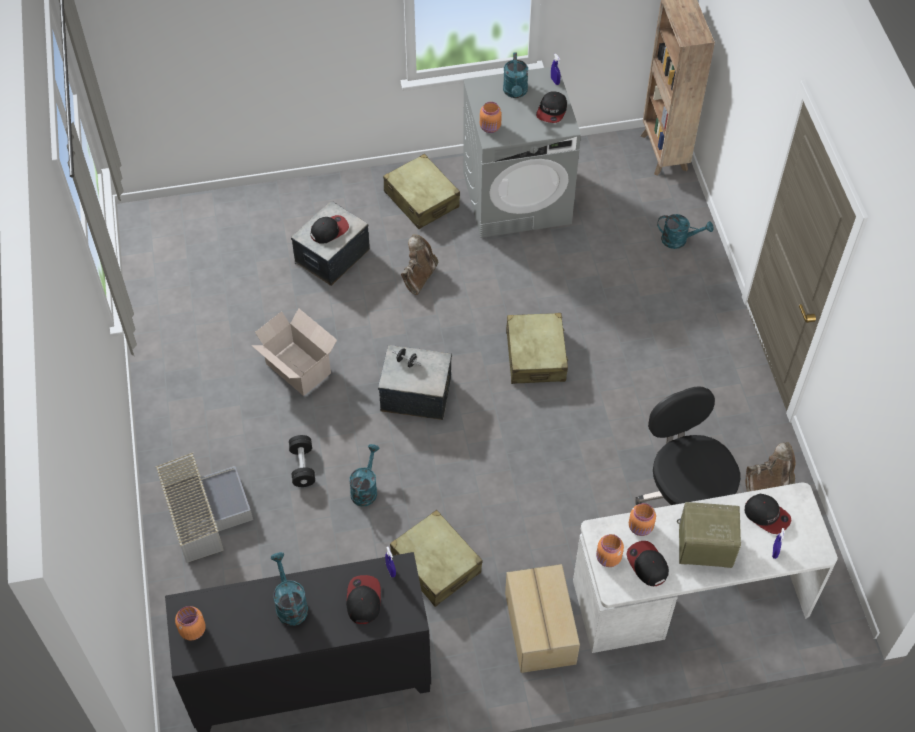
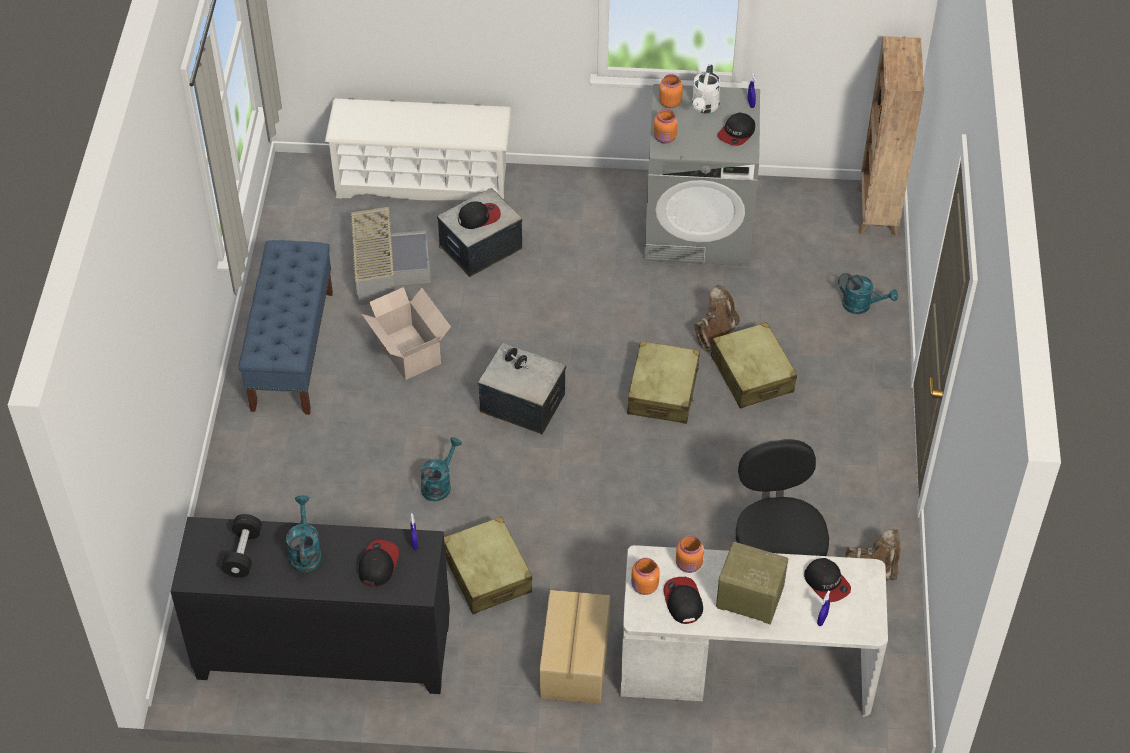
camera: 15 degrees right, 5 degrees down
(190, 390) = (292, 350): none -> blue bench
(192, 630) = (203, 553): orange jar -> orange jar (669, 102)
(203, 512) = (267, 470): grey storage box -> grey storage box (386, 267)
(261, 204) = (423, 181): none -> white shoe rack
(302, 466) = (382, 449): black dumbbell -> black dumbbell (243, 553)
(419, 276) = (565, 286): brown boot -> brown boot (715, 332)
(421, 199) = (594, 209): beige suitcase -> beige suitcase (752, 374)
(515, 92) = (704, 107): turquoise watering can -> white watering can

